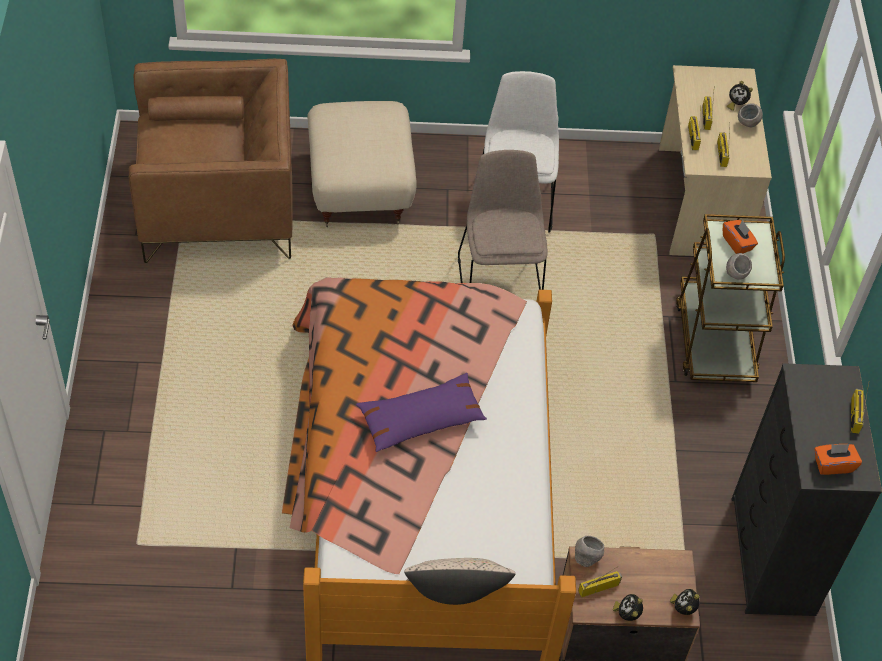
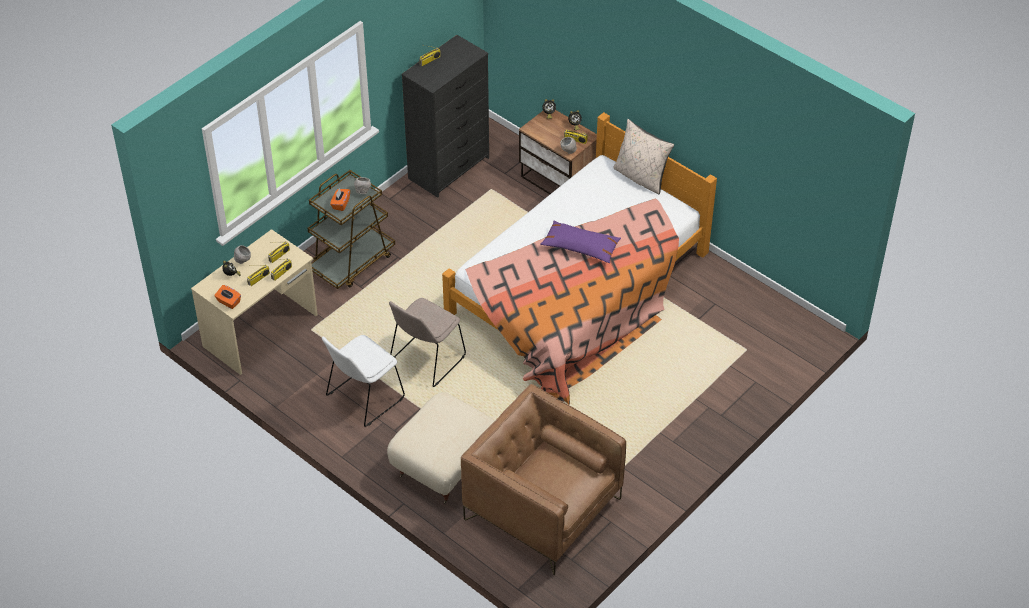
camera: 135 degrees left, 5 degrees down
(833, 465) = (464, 51): orange tissue box -> orange tissue box (228, 302)

